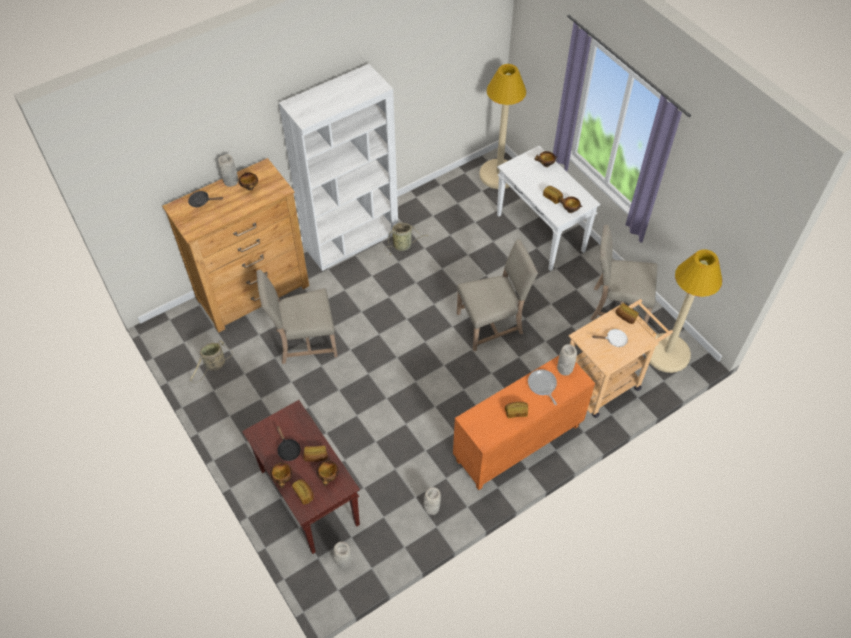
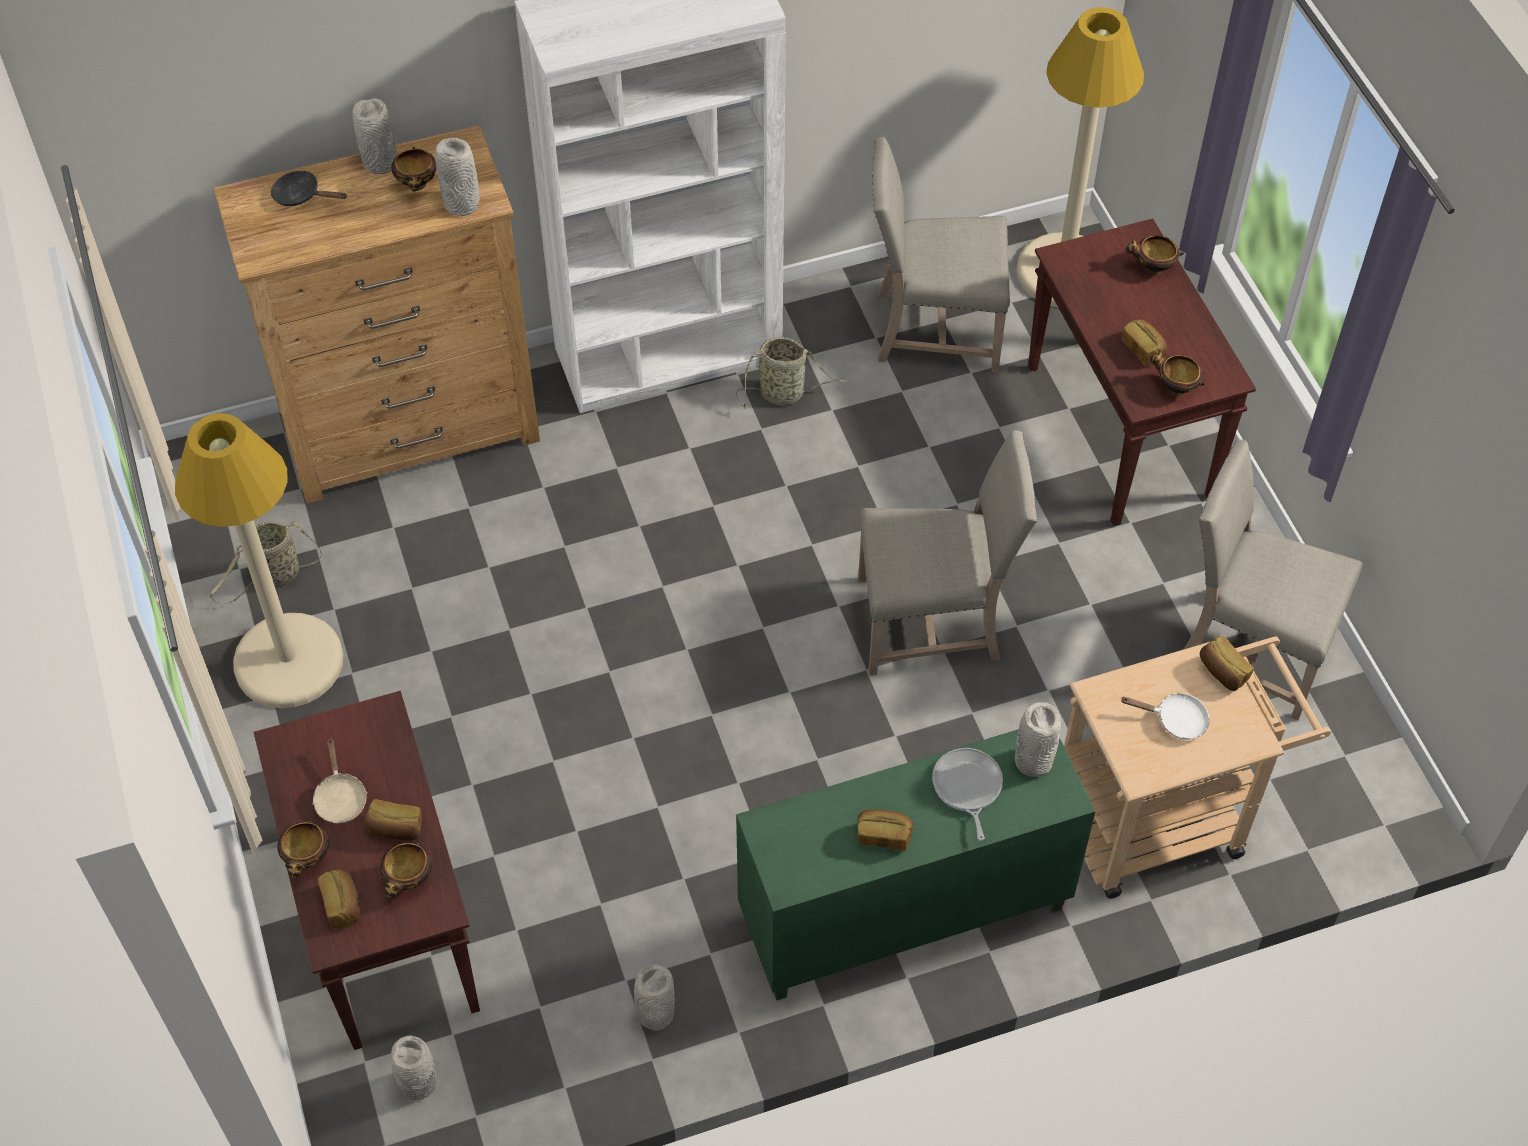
camera: 15 degrees right, 0 degrees up
(272, 192) = (462, 205): none -> grey vase
(288, 449) = (340, 797): black frying pan -> beige frying pan
(304, 342) = (488, 566): beige chair -> beige chair (932, 328)
(517, 444) = (902, 917): orange cabinet -> green cabinet
(541, 233) = (1121, 432): white console table -> brown console table
(667, 353) = (1337, 785): beige floor lamp -> beige floor lamp (289, 661)

